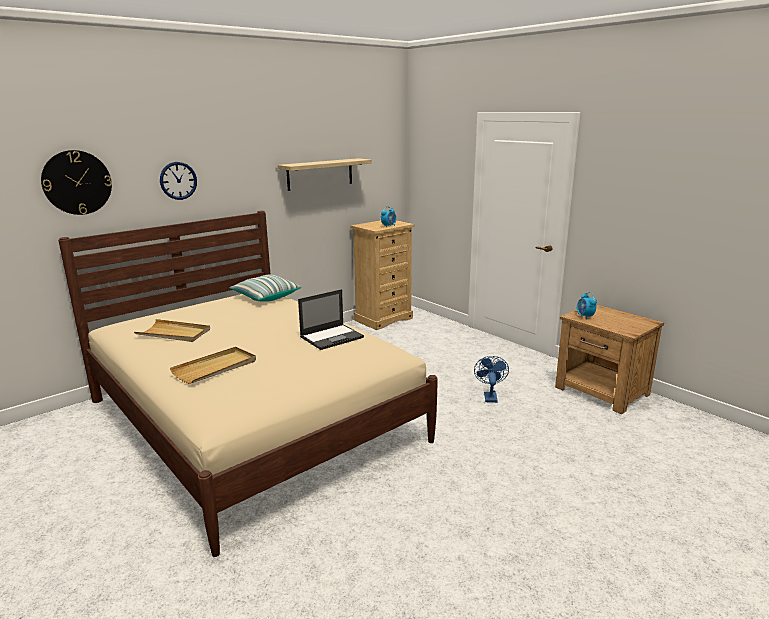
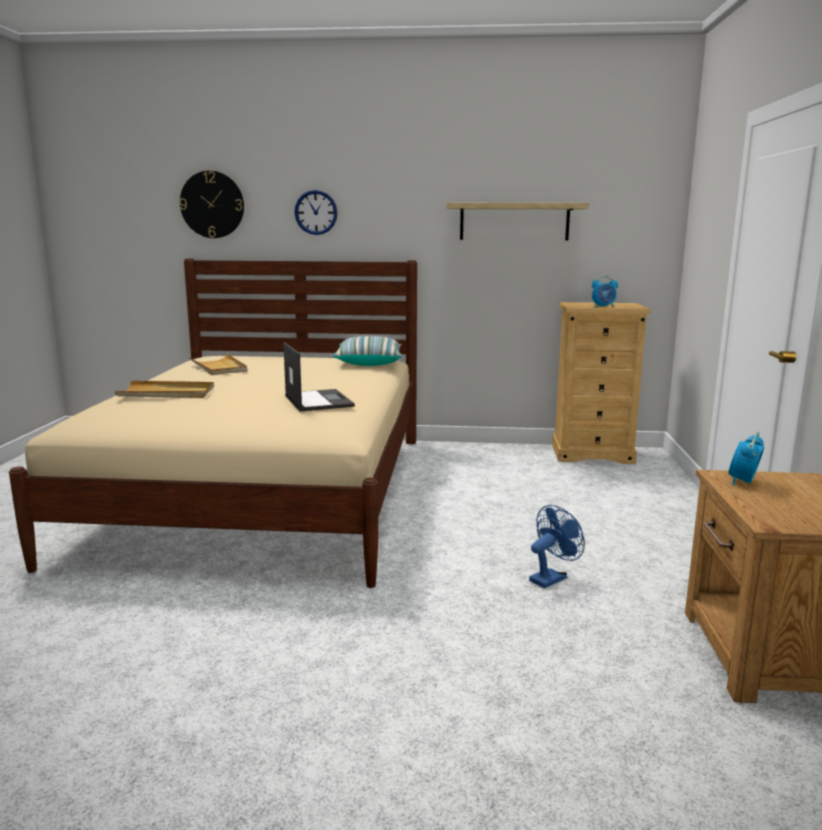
camera: 45 degrees right, 5 degrees down
(332, 337) = (318, 401): laptop -> laptop turned 120 degrees counterclockwise

